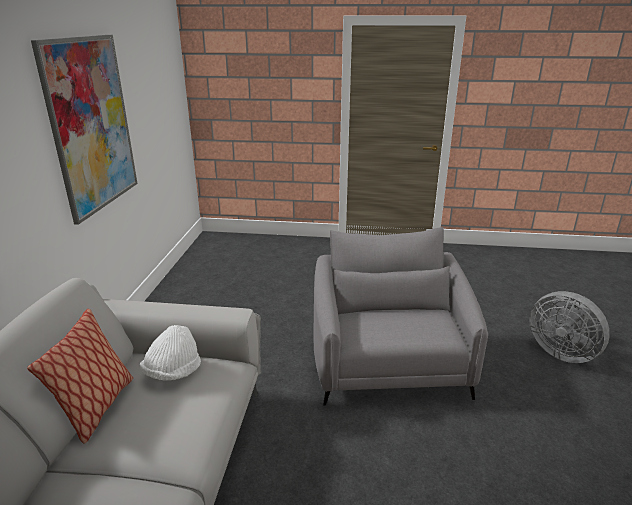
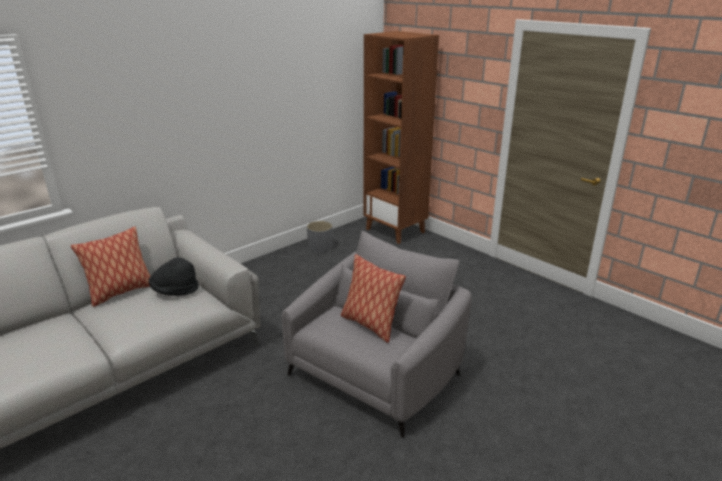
camera: 40 degrees right, 0 degrees up
(91, 125) = (237, 102): picture -> none
(173, 372) = (175, 291): white hat -> black hat
(188, 280) = (320, 246): none -> grey planter
(240, 243) = (395, 230): none -> brown bookcase
(393, 315) = (370, 325): none -> pillow
(561, 351) = (559, 453): grey fan -> none

